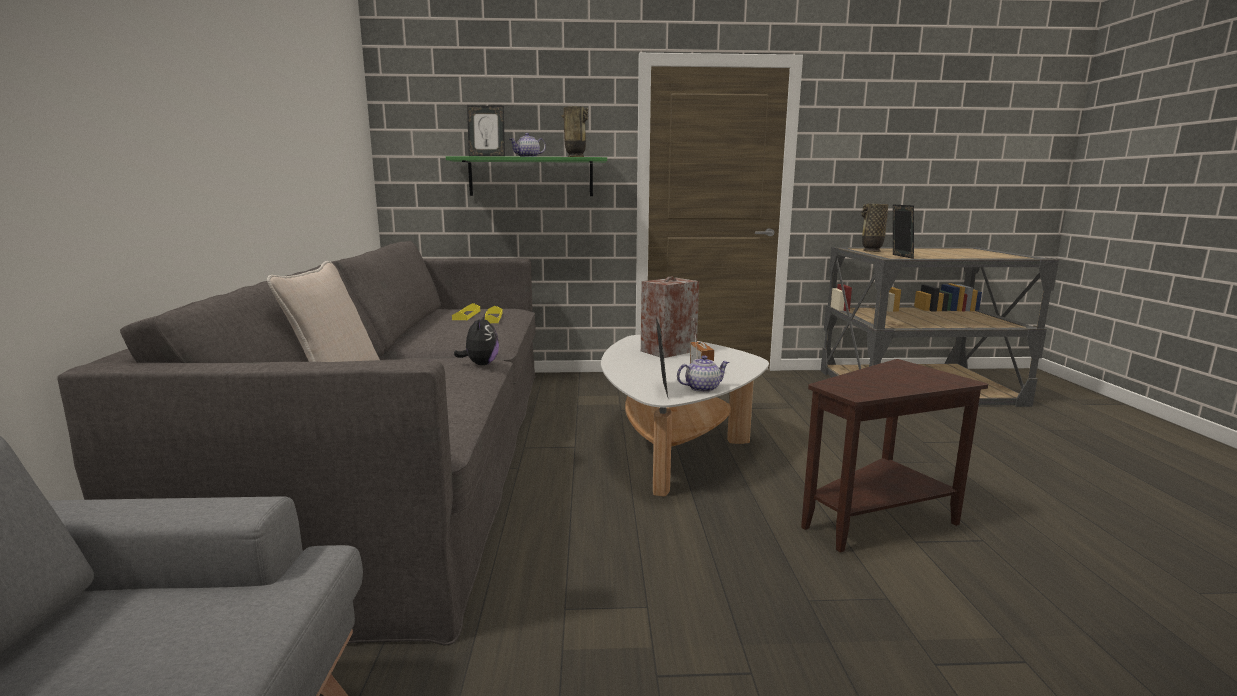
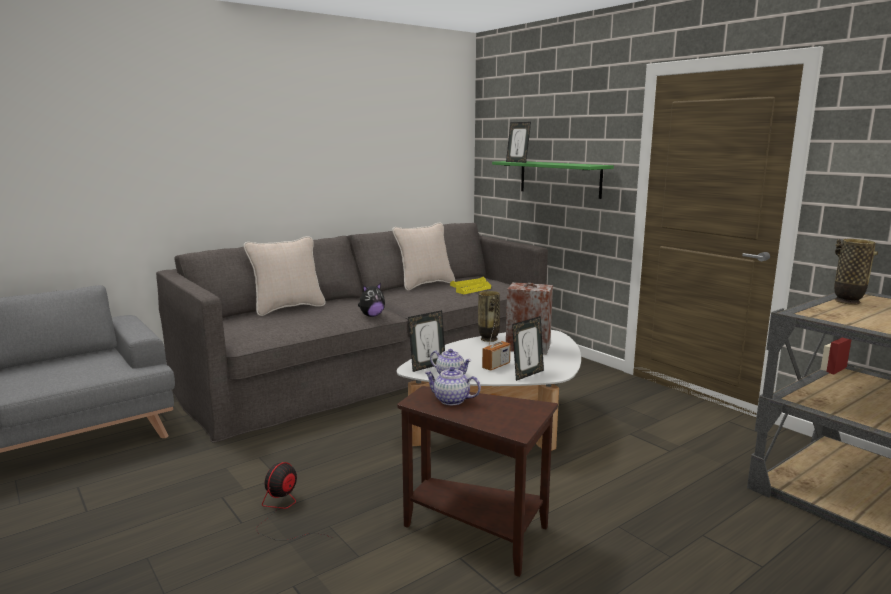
camera: 55 degrees right, 0 degrees up
(419, 325) = (424, 284): none -> beige pillow
(528, 157) = (551, 162): teapot -> teapot (451, 400)
(575, 157) = (577, 164): vase -> vase (488, 339)
(749, 627) = (283, 512): none -> fan
(900, 256) = (823, 314): picture frame -> picture frame (527, 374)

